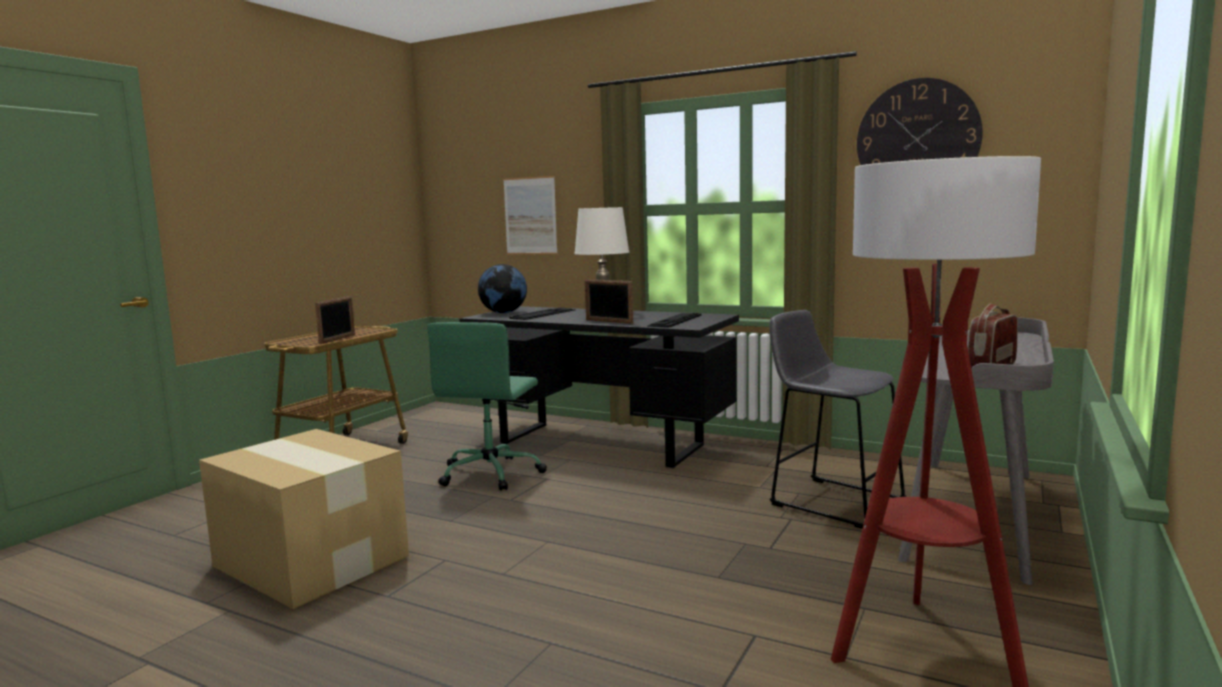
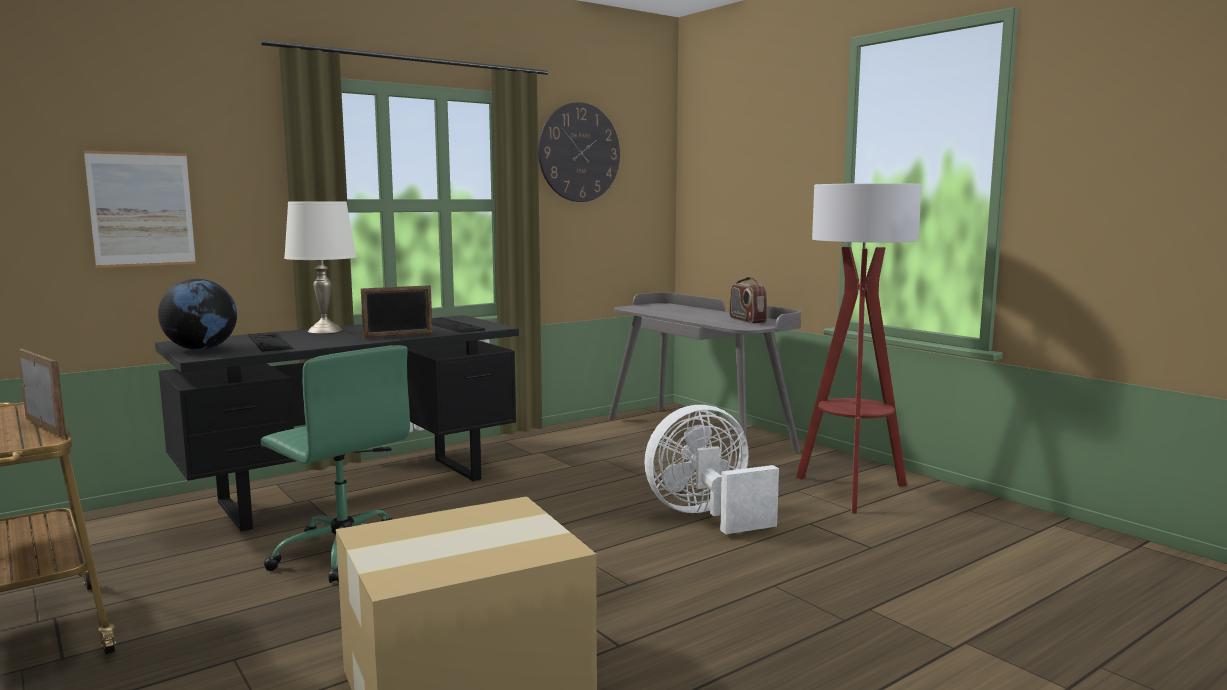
camera: 65 degrees left, 0 degrees up
(705, 572) = (706, 516): none -> white fan
(831, 500) = (630, 456): grey stool -> none

